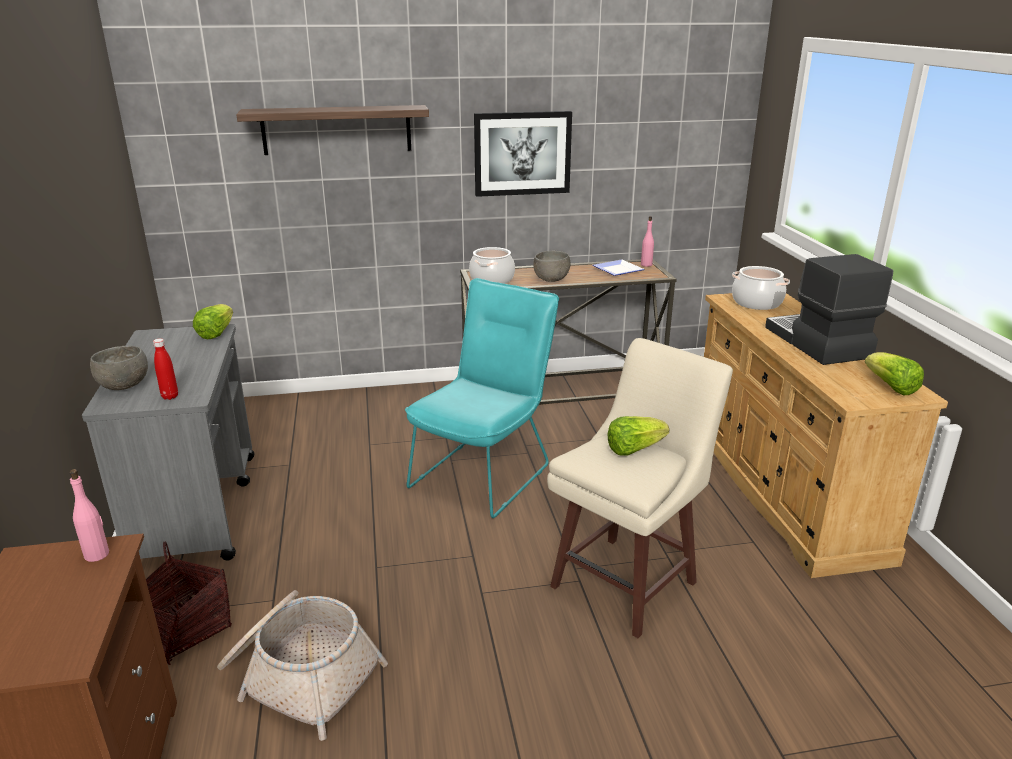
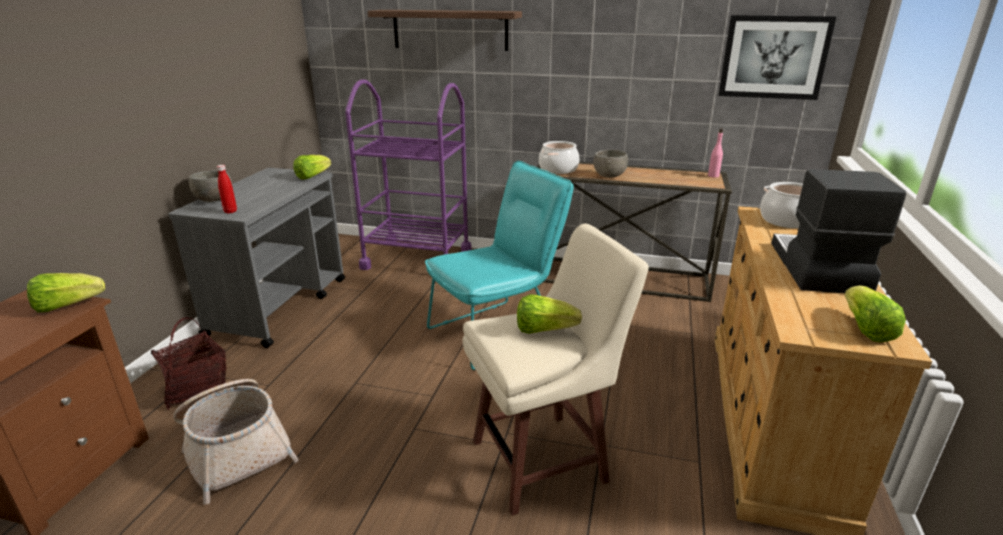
camera: 25 degrees right, 0 degrees up
(97, 554) = (68, 305): pink bottle -> lettuce
(324, 413) = (417, 259): none -> purple cart
(522, 153) = (605, 59): picture -> picture (774, 57)
(619, 270) = (682, 176): plate -> none

